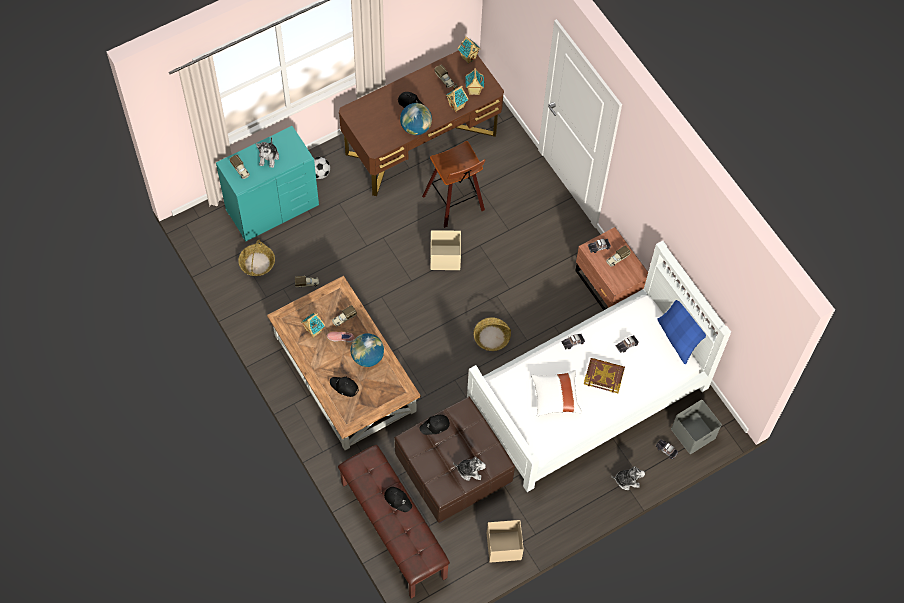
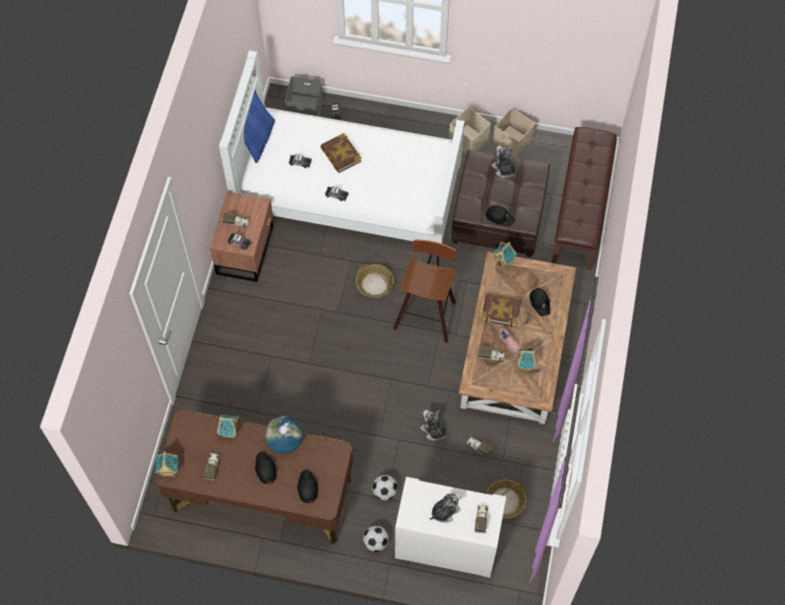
camera: 135 degrees left, 0 degrees up
(272, 207) = (446, 545): turquoise dresser -> white dresser
(344, 206) = (384, 492): none -> football
(367, 357) = (501, 311): globe -> book
(398, 499) = (576, 187): black cap -> black cap (307, 487)
(444, 257) = (346, 376): beige storage box -> beige storage box (468, 141)
(456, 203) = (289, 414): stool -> stool (426, 314)
(474, 91) = (200, 434): toy house -> toy house (503, 262)
(555, 397) = (391, 168): white pillow -> none
(627, 480) = (383, 116): plush toy -> plush toy (433, 430)

